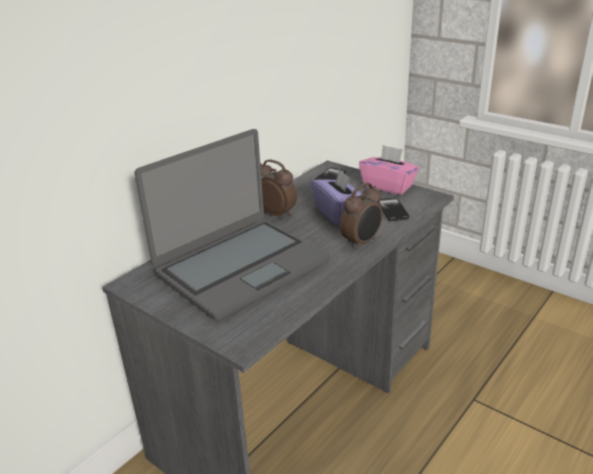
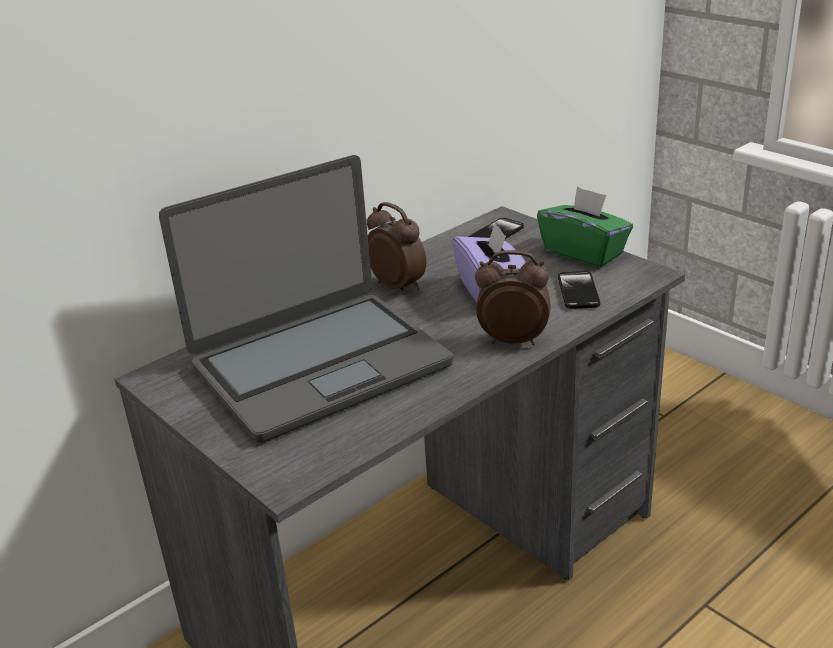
camera: 10 degrees right, 0 degrees up
(362, 242) = (513, 340): alarm clock -> alarm clock turned 135 degrees counterclockwise
(388, 186) = (584, 252): pink tissue box -> green tissue box

